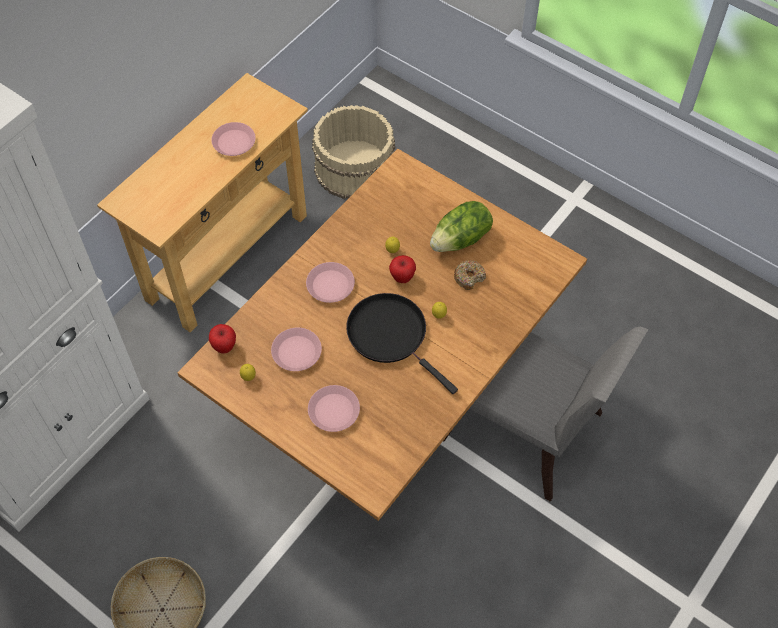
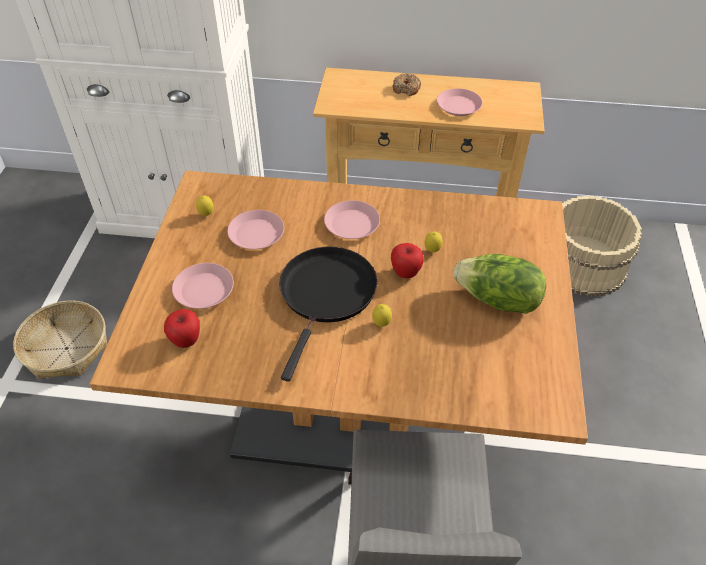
camera: 60 degrees right, 10 degrees down
(224, 347) = (230, 186): apple -> apple (186, 341)
(469, 277) = (454, 329): donut -> donut (406, 89)

